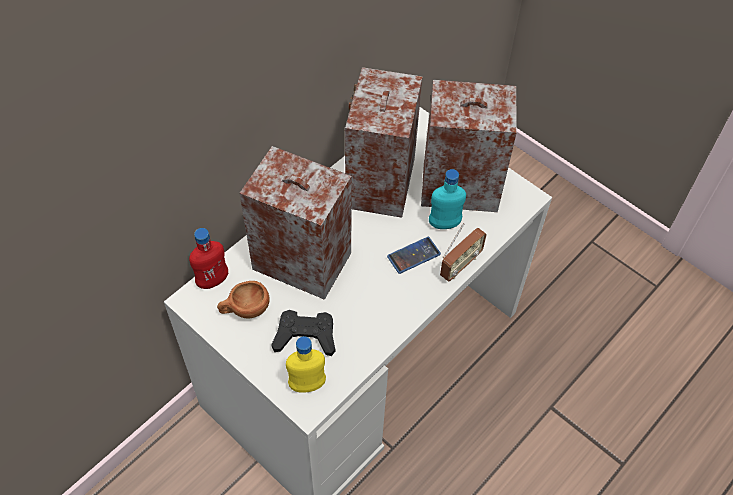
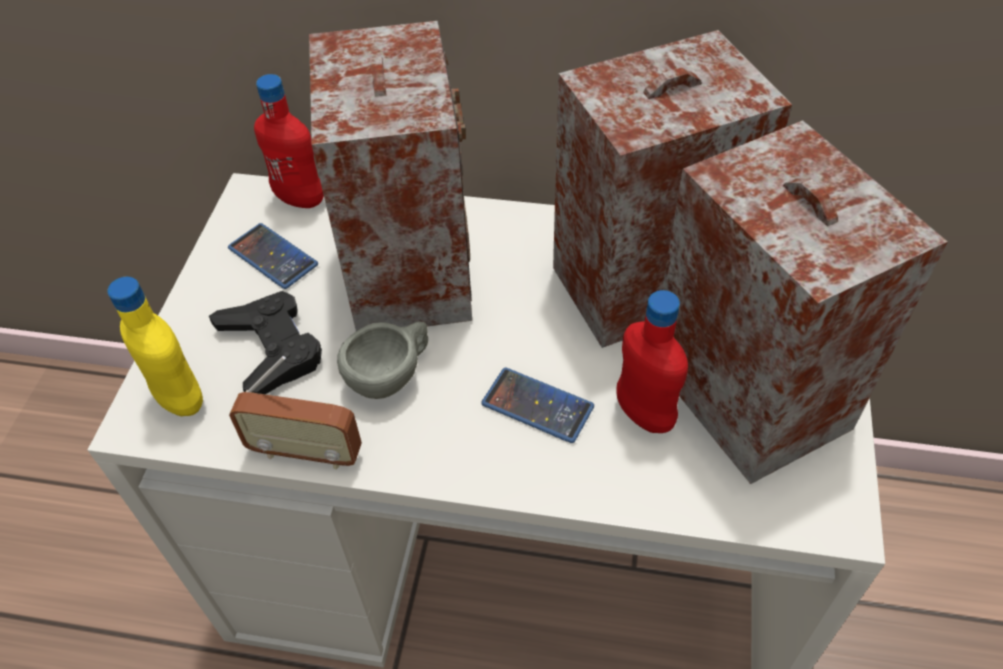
camera: 60 degrees right, 5 degrees down
(245, 310) = (273, 257): brown cup -> phone
(358, 297) = (392, 375): none -> grey cup
(444, 224) = (644, 414): turquoise bottle -> red bottle
(460, 265) = (575, 487): radio -> radio (306, 452)

